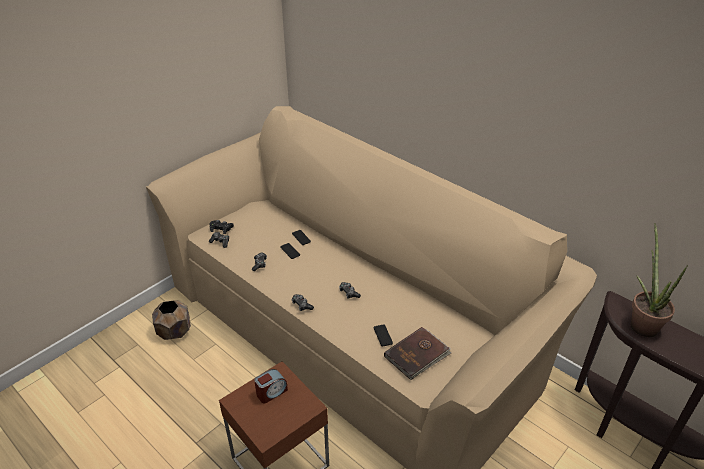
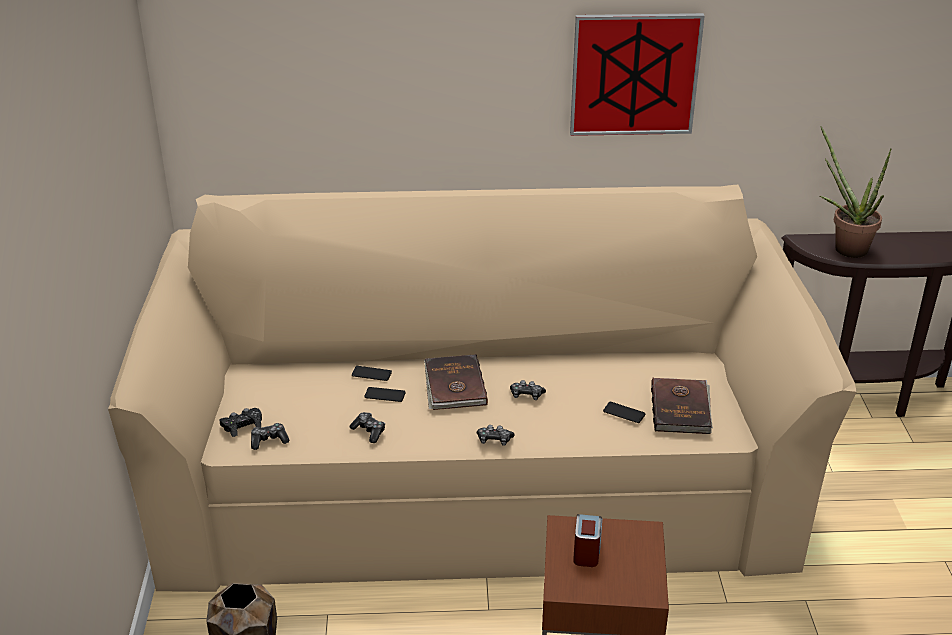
camera: 45 degrees left, 5 degrees down
(323, 266) = (454, 386): none -> brown book
(524, 126) = (634, 74): none -> picture

